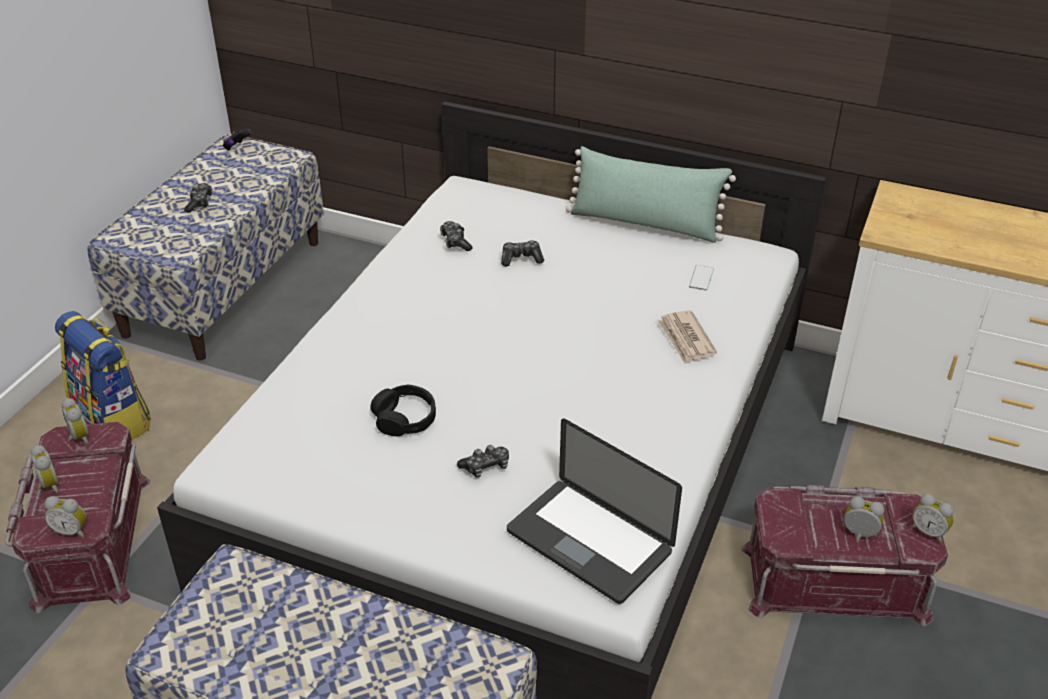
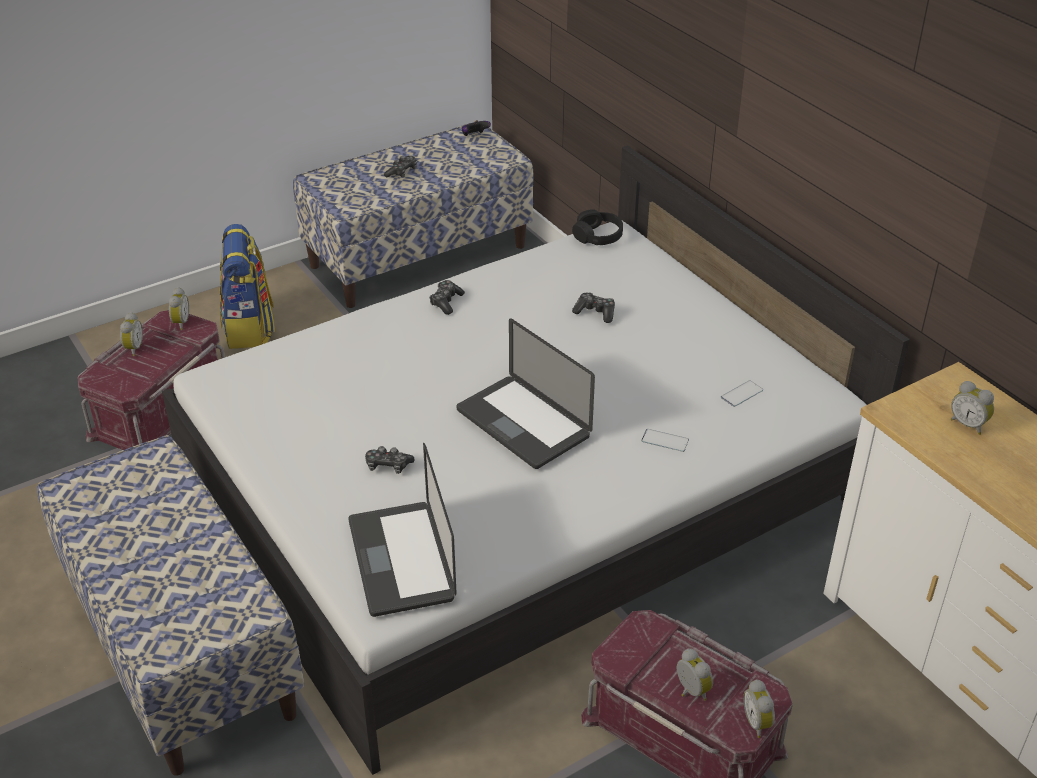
camera: 35 degrees right, 0 degrees up
(72, 531) = (117, 386): alarm clock -> alarm clock (968, 424)
(405, 418) = (368, 401): black headphones -> black headphones (598, 236)
(455, 242) = (555, 277): game controller -> game controller (446, 302)
(562, 376) = (523, 423): none -> laptop
(645, 224) = (744, 325): green pillow -> none
(686, 339) = (665, 440): newspaper -> phone

